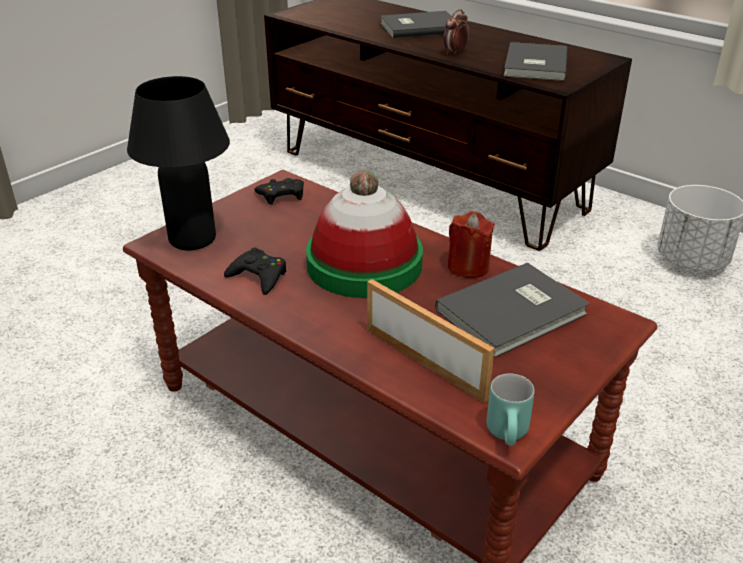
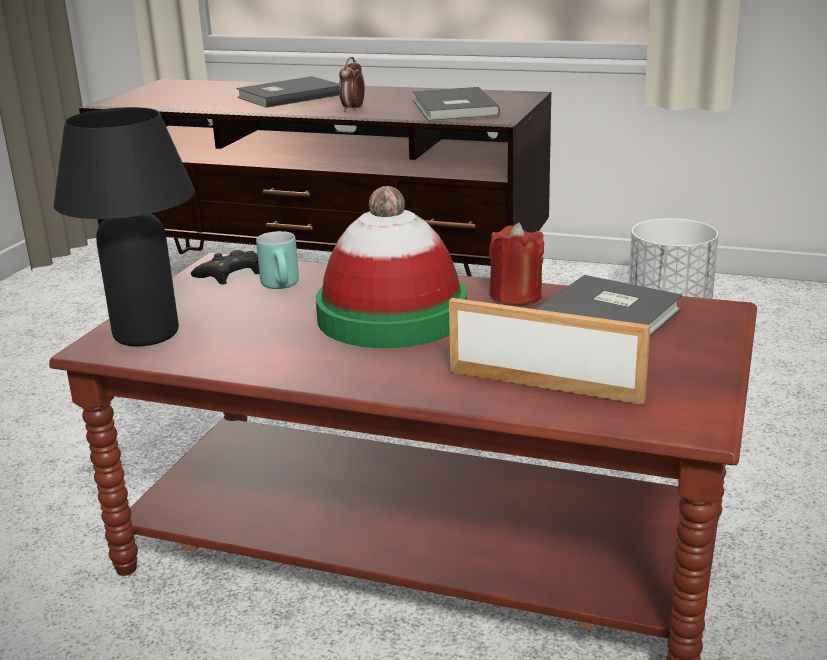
camera: 20 degrees left, 10 degrees down
(258, 276) = (268, 351): black game controller -> none
(510, 435) = (697, 425): turquoise mug -> turquoise mug (284, 287)

